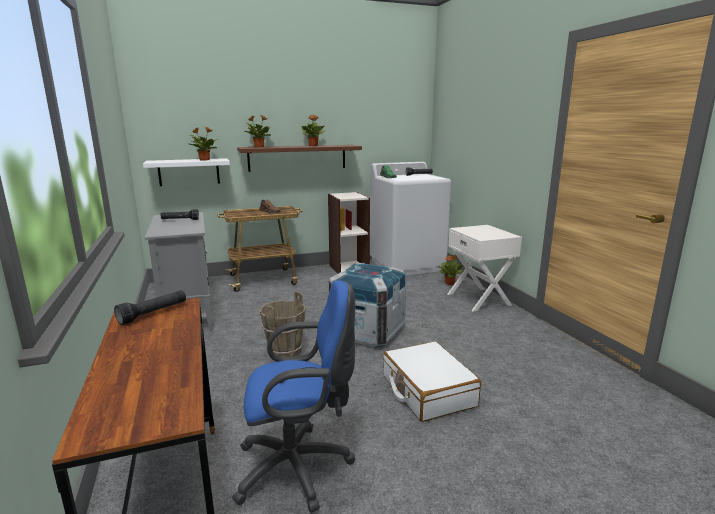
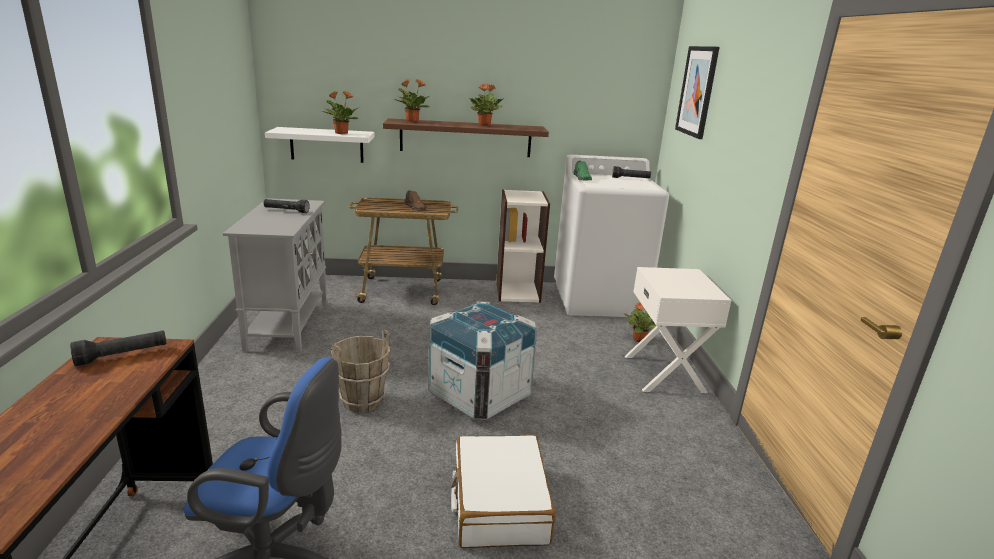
camera: 15 degrees right, 5 degrees up
(460, 109) = (697, 91): none -> picture

